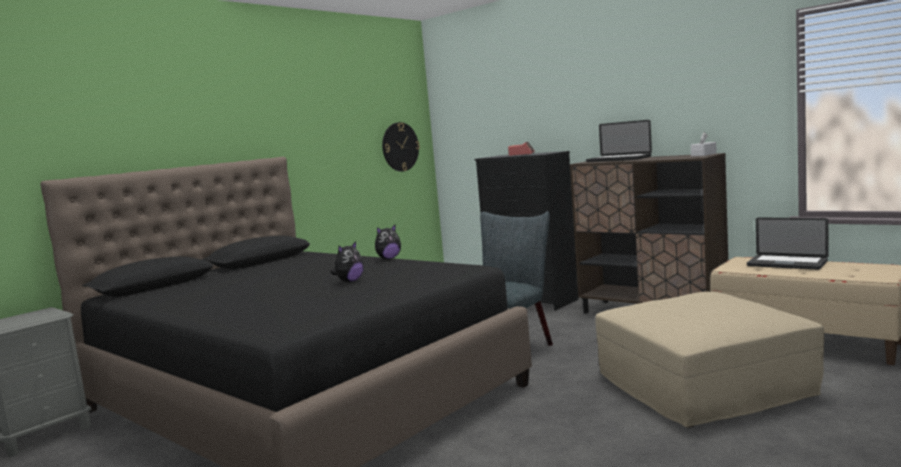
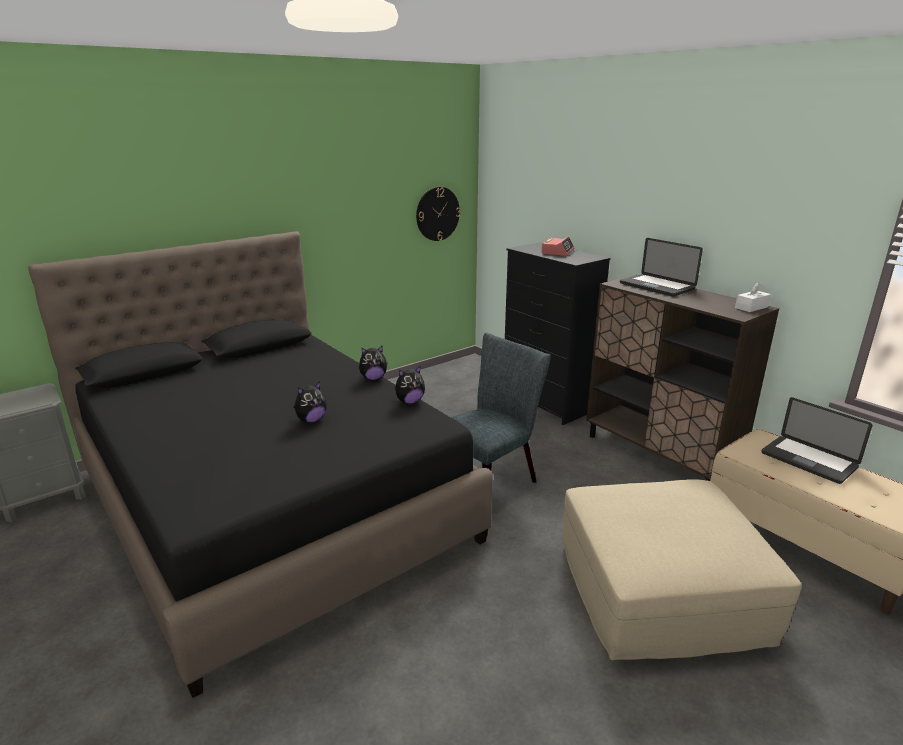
camera: 10 degrees right, 15 degrees up
(434, 263) = (409, 401): none -> plush toy

